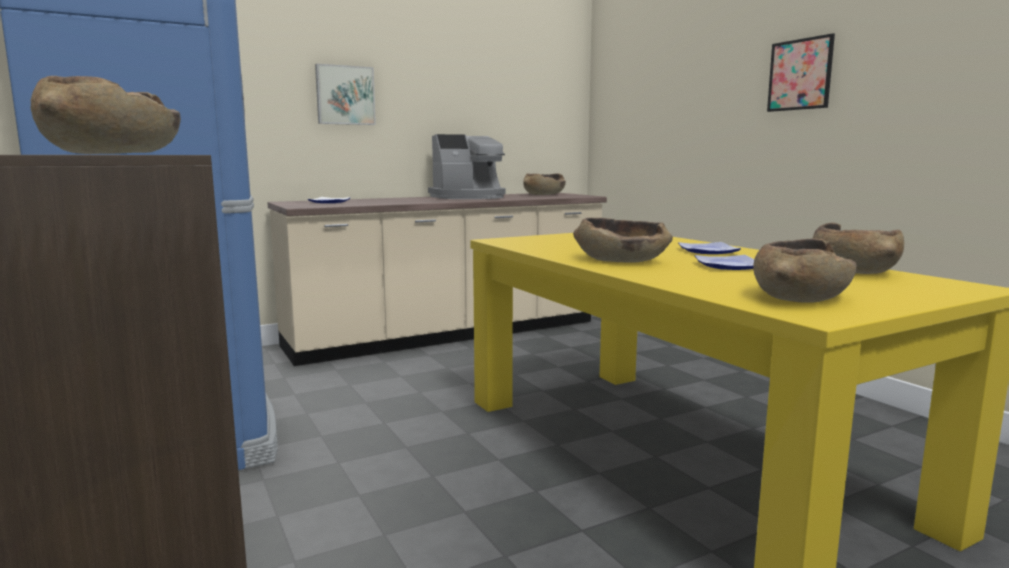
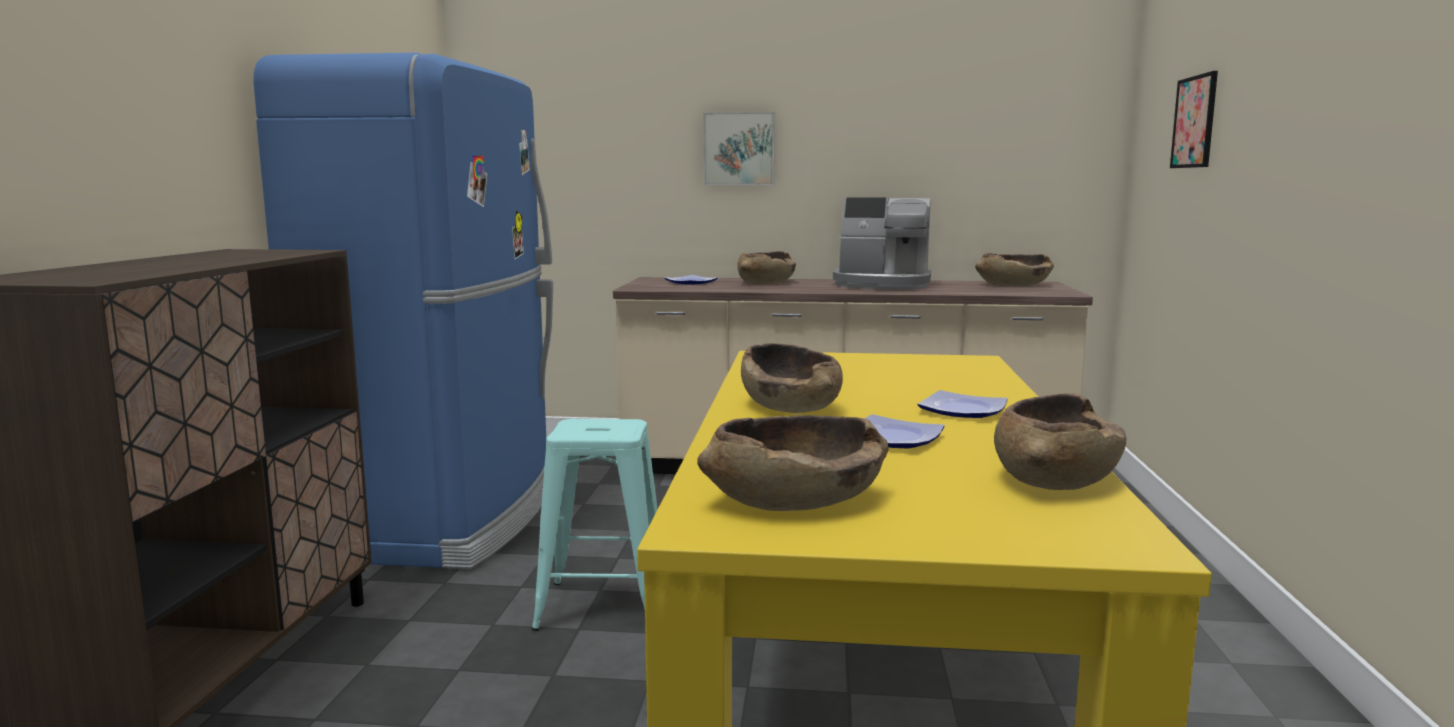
camera: 35 degrees right, 0 degrees up
(114, 154) = (190, 263): brown bowl -> brown bowl (766, 283)
(426, 456) = (603, 606): none -> turquoise stool
(800, 74) = (1339, 109): picture -> picture (1194, 122)

